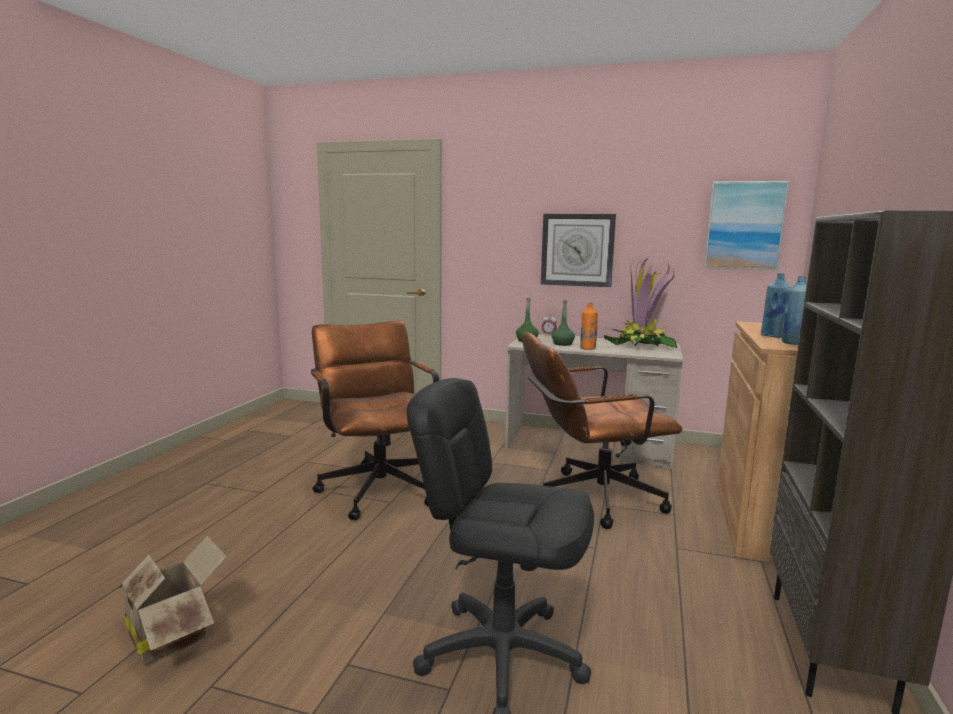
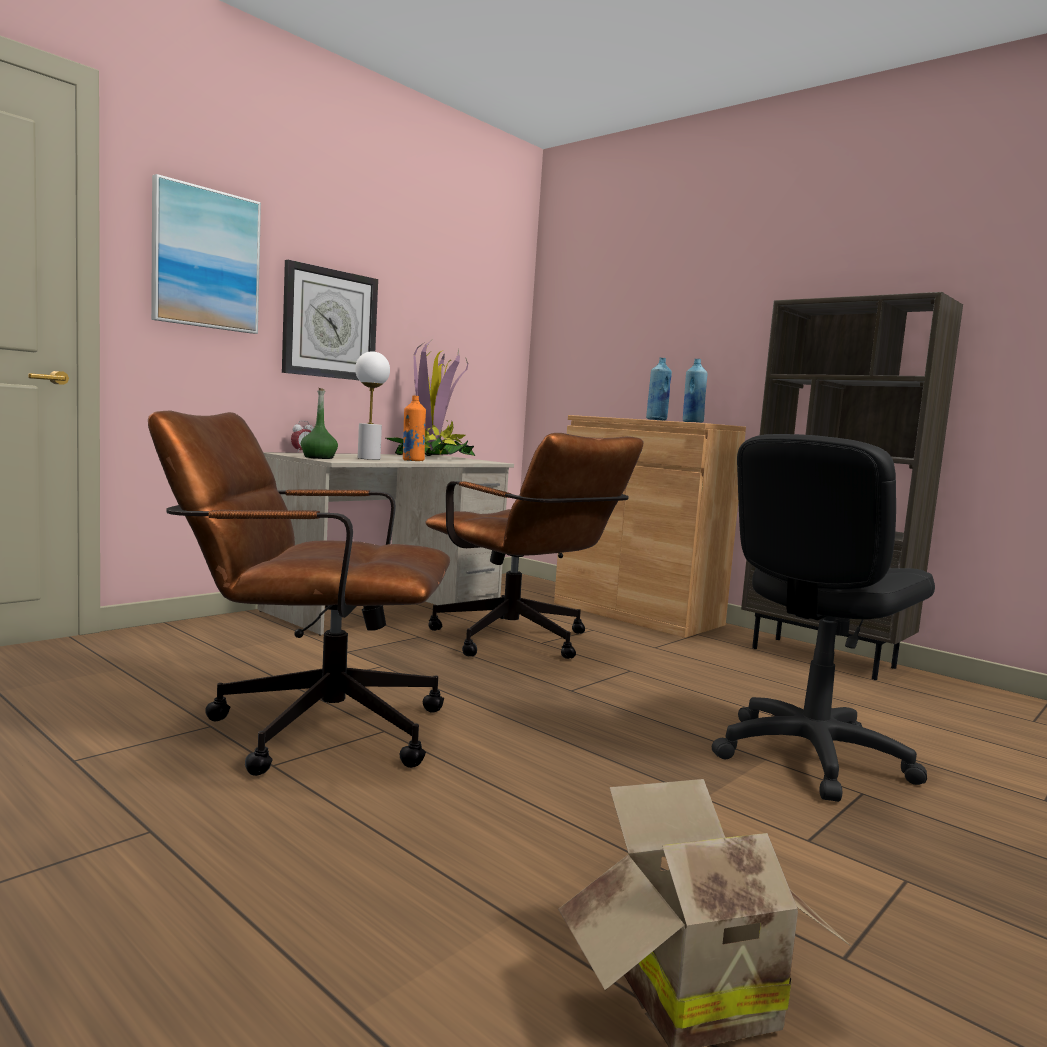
camera: 65 degrees left, 5 degrees down
(562, 344) = (369, 458): green bottle -> white table lamp
(589, 498) = (521, 643): brown office chair -> brown office chair turned 60 degrees counterclockwise
(744, 225) = (489, 317): picture -> picture (205, 259)

